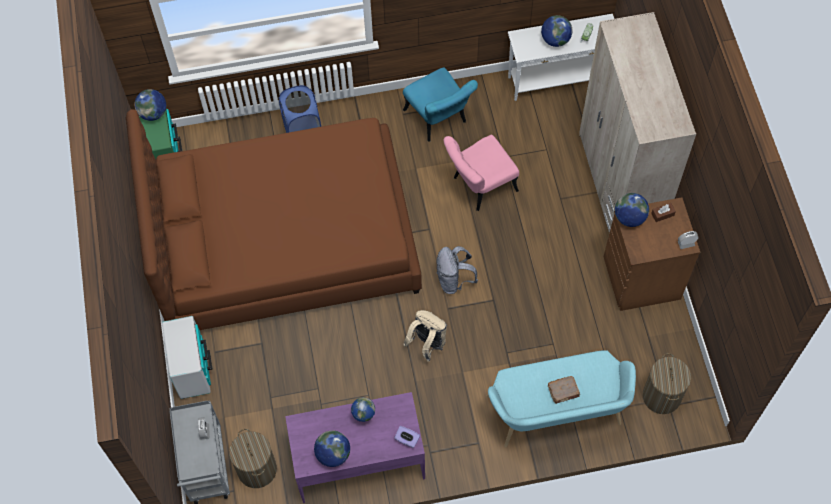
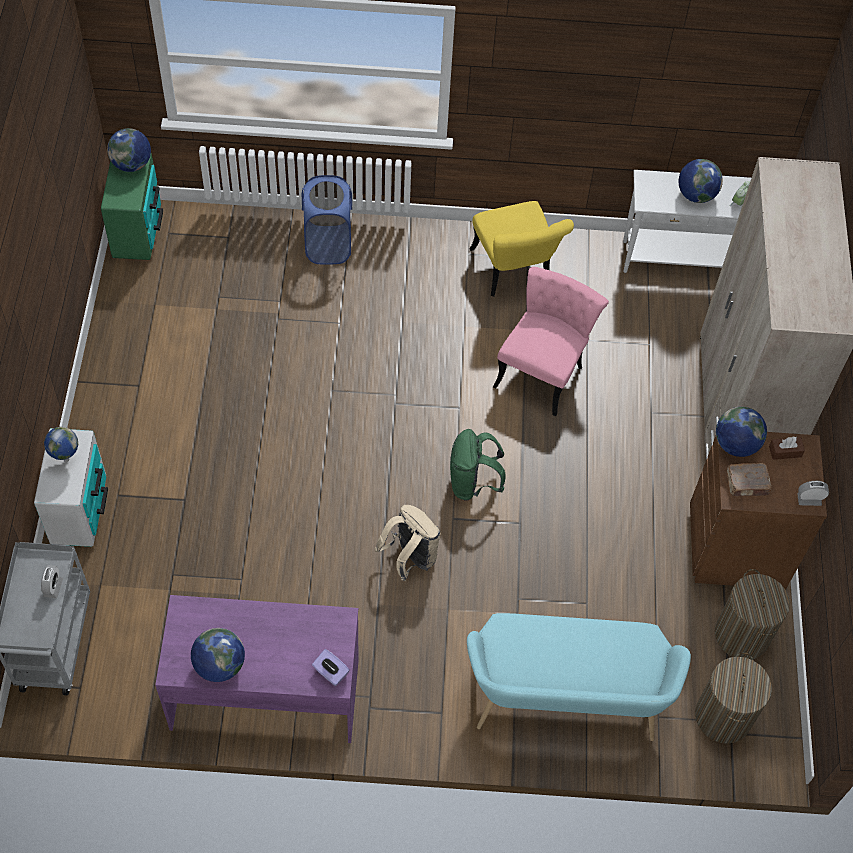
camera: 10 degrees right, 5 degrees down
(257, 469) = (122, 667): laundry basket -> laundry basket (742, 635)
(284, 240) = (258, 374): brown bed -> none
(363, 417) = (279, 625): globe -> globe (66, 459)
(439, 120) = (513, 273): turquoise chair -> yellow chair
(454, 280) = (472, 483): grey backpack -> green backpack
(479, 186) = (543, 370): pink chair -> pink chair turned 135 degrees clockwise
(563, 391) = (578, 666): brown book -> brown book (747, 484)

